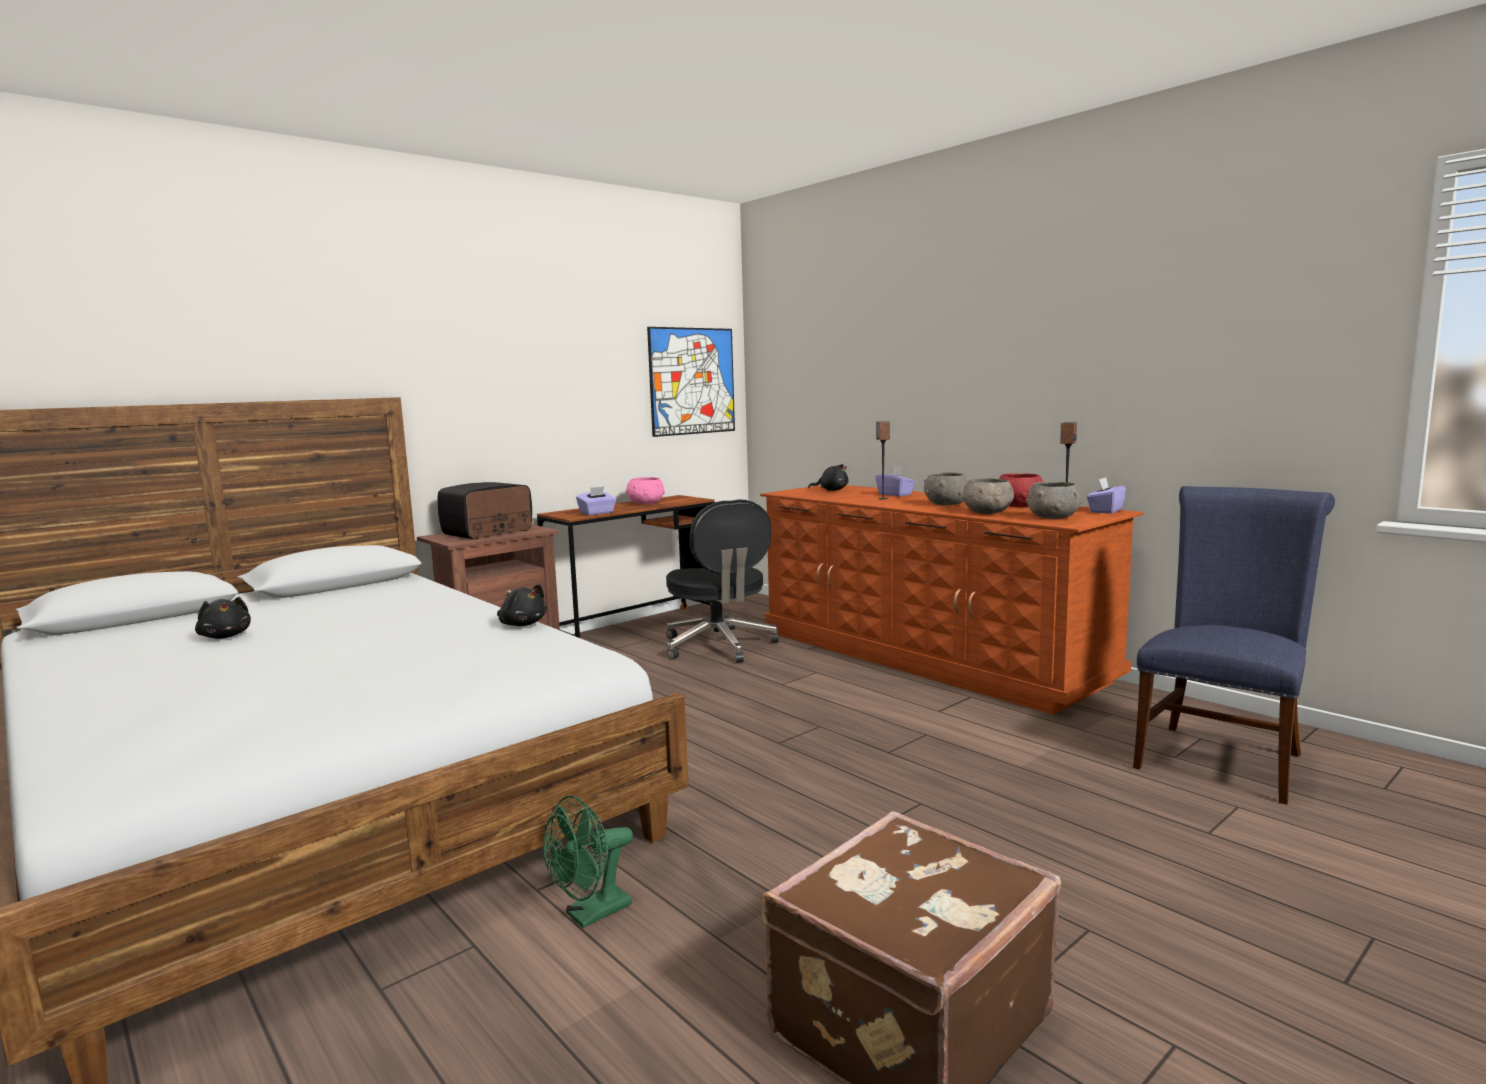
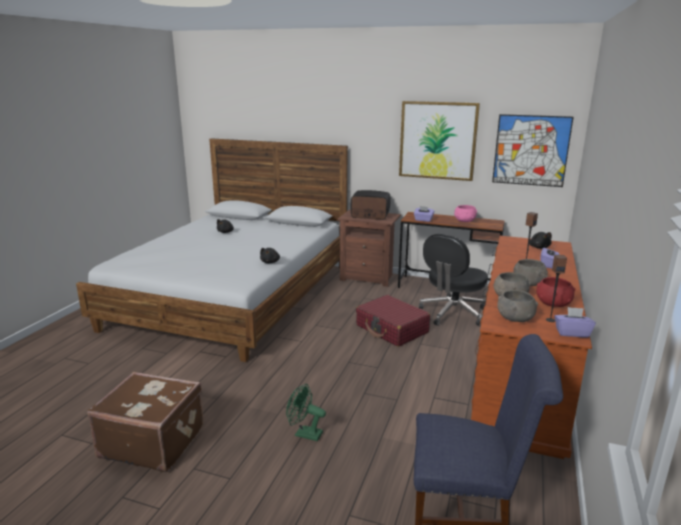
camera: 60 degrees right, 10 degrees up
(566, 375) = (437, 140): none -> picture
(590, 914) = (190, 365): green fan -> green fan (304, 434)
(712, 690) = (392, 329): none -> red suitcase

